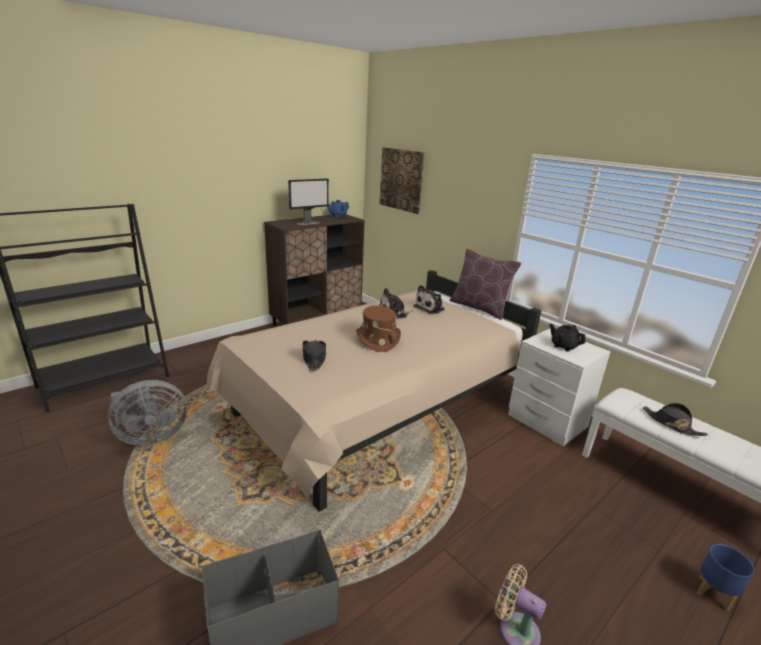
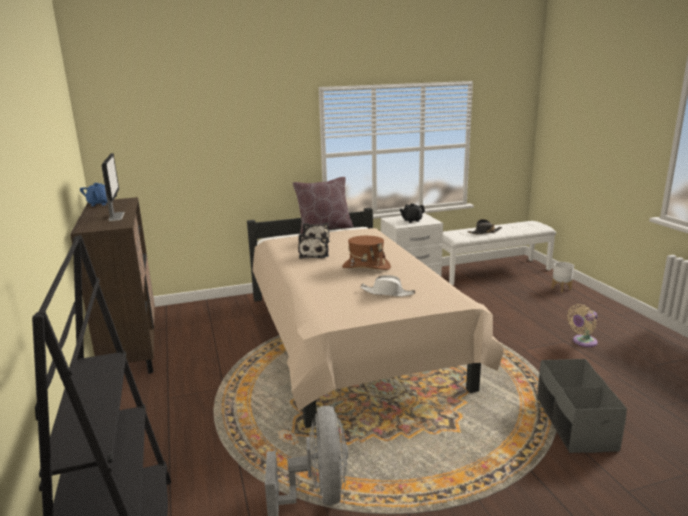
camera: 65 degrees left, 5 degrees down
(314, 358) = (387, 293): black hat -> white hat
(401, 179) = (157, 139): picture -> none
(714, 593) = (561, 288): blue planter -> white planter

